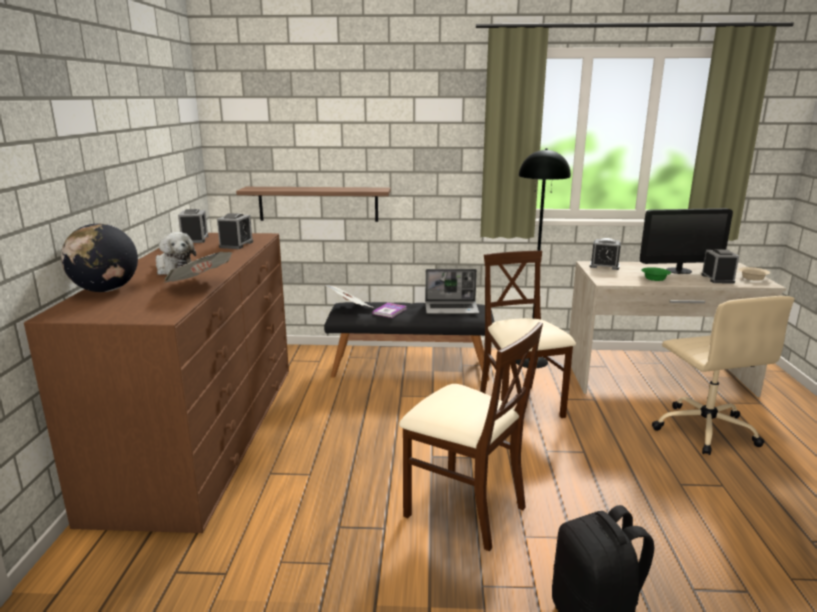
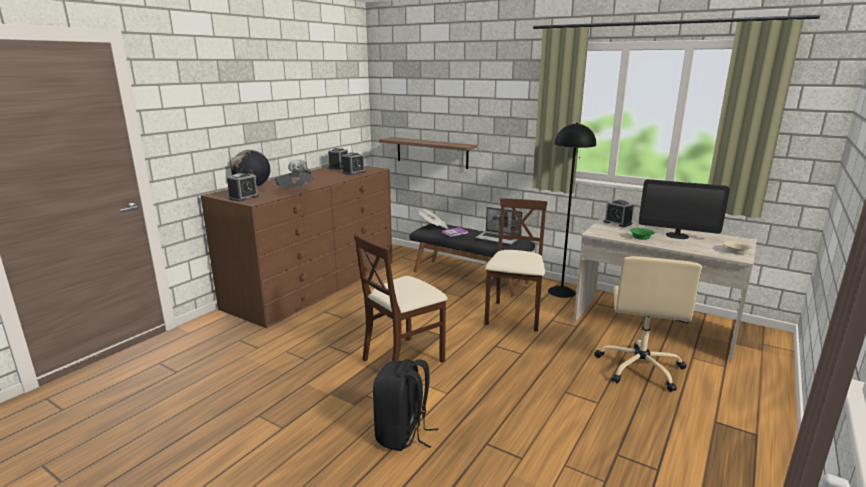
camera: 30 degrees right, 0 degrees up
(464, 509) = (403, 359): beige chair -> beige chair turned 75 degrees clockwise
(717, 278) = (700, 246): alarm clock -> alarm clock (243, 197)

